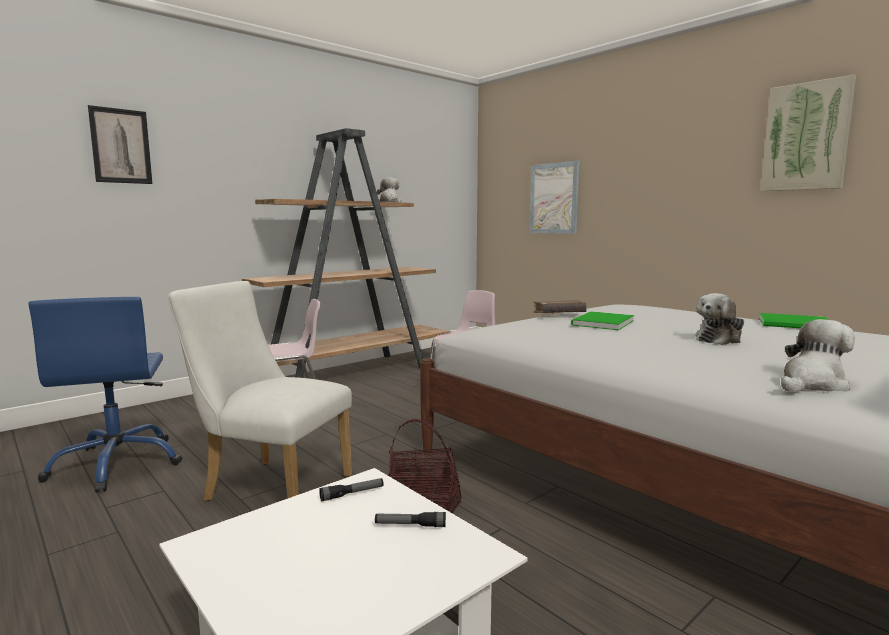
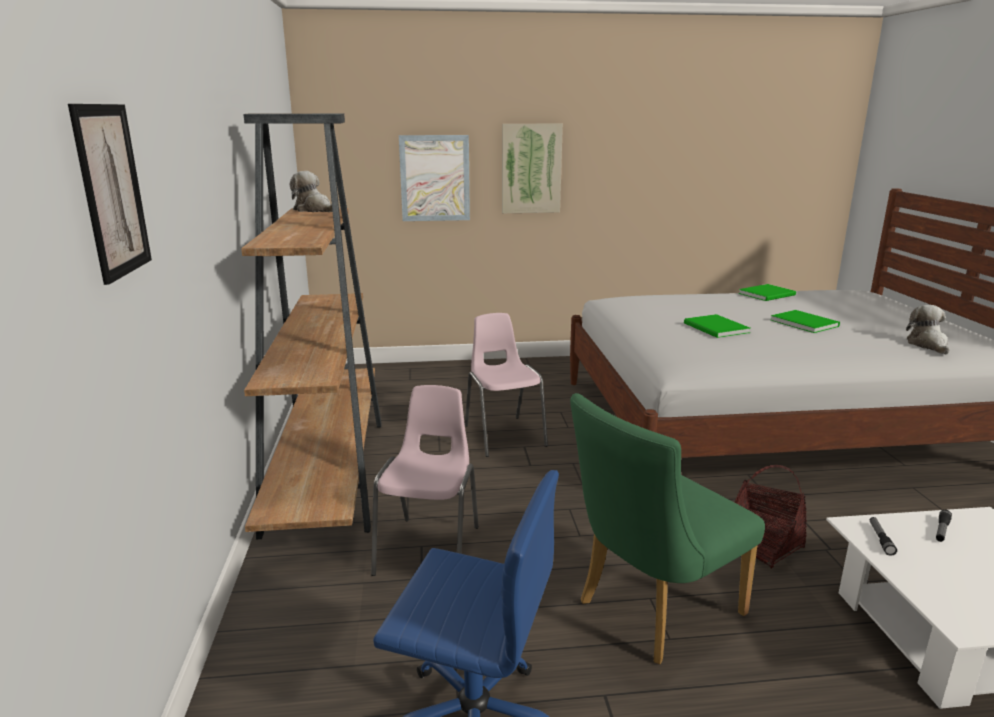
camera: 55 degrees left, 10 degrees up
(270, 487) = (651, 612): white chair -> green chair
(559, 314) = (654, 326): brown book -> none
(720, 339) = (803, 322): plush toy -> green book
(806, 137) = (690, 132): picture -> picture (531, 168)

